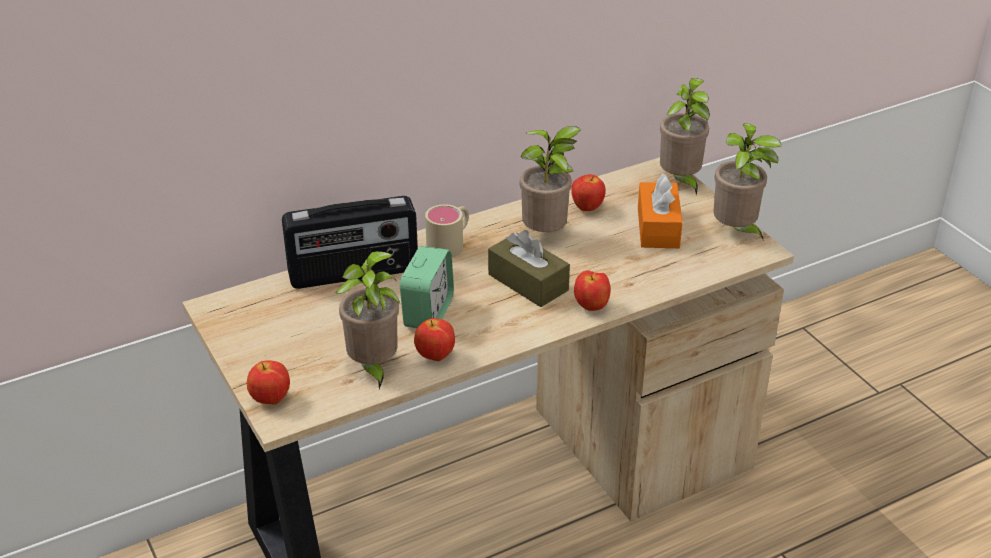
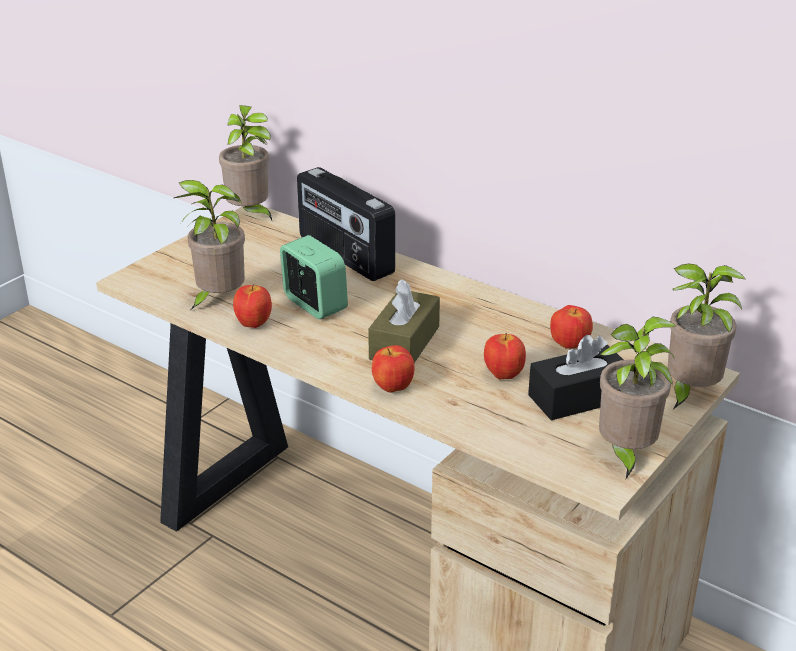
camera: 65 degrees right, 5 degrees down
(270, 400) = (150, 269): apple -> apple (502, 375)
(428, 313) = (314, 305): alarm clock -> alarm clock turned 120 degrees counterclockwise
(450, 243) = (432, 288): beige mug -> none
(547, 235) = (496, 334): potted plant -> potted plant (250, 215)
(658, 227) = (578, 398): orange tissue box -> black tissue box

